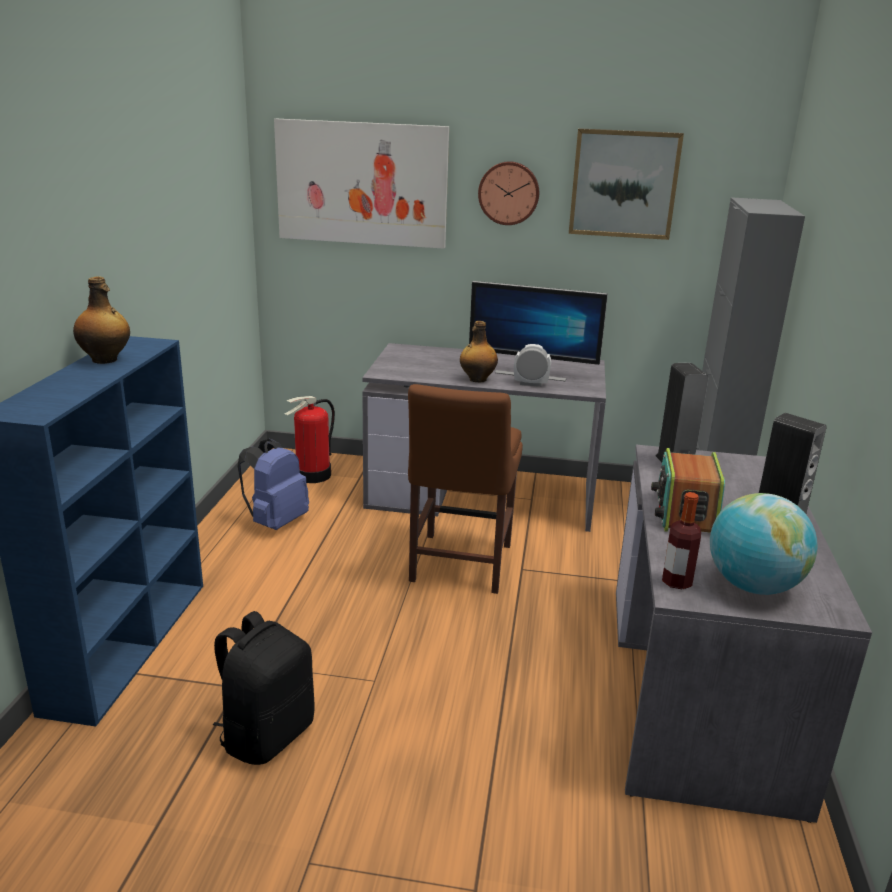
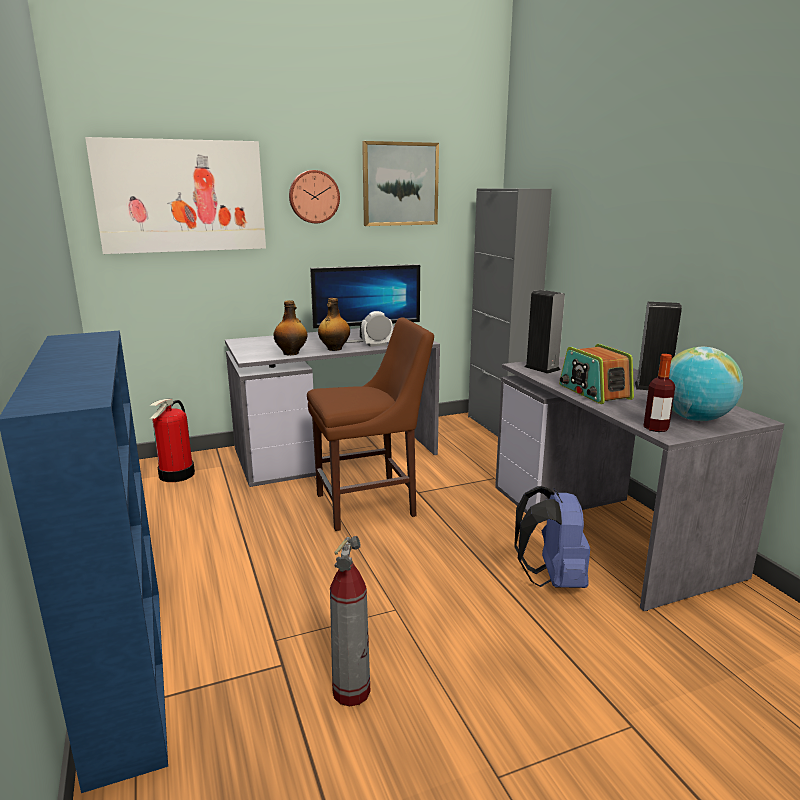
camera: 30 degrees left, 5 degrees down
(105, 360) = (70, 352): bottle -> bottle (291, 353)
(267, 734) = (351, 691): black backpack -> fire extinguisher
(275, 522) = (178, 519): blue backpack -> blue backpack (552, 580)
(459, 566) = (371, 504): brown chair -> brown chair turned 90 degrees counterclockwise

